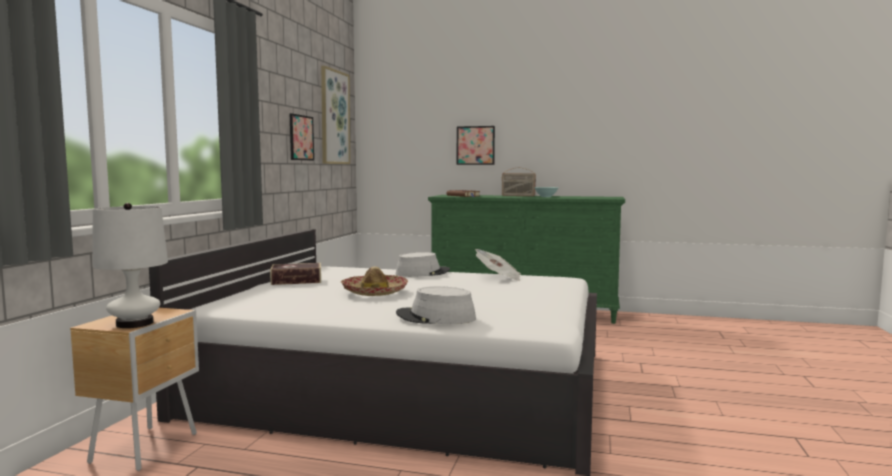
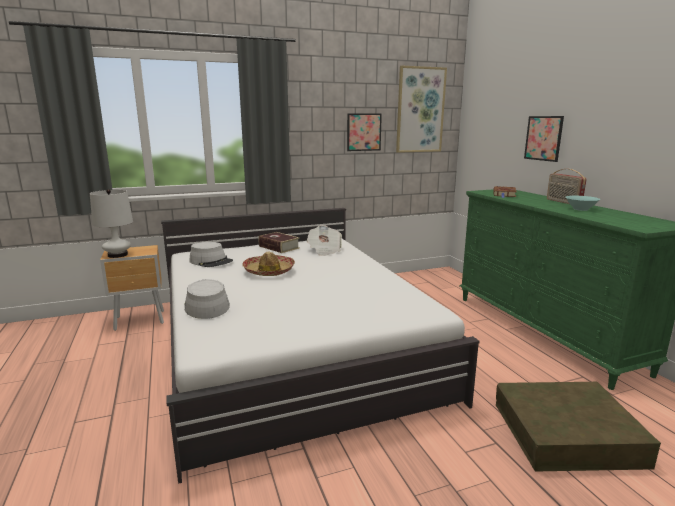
camera: 55 degrees right, 10 degrees up
(422, 273) = (361, 264): grey hat -> grey hat (211, 261)
(499, 278) = (385, 289): newspaper -> newspaper (324, 250)
(648, 346) = (567, 434): none -> brown storage box

